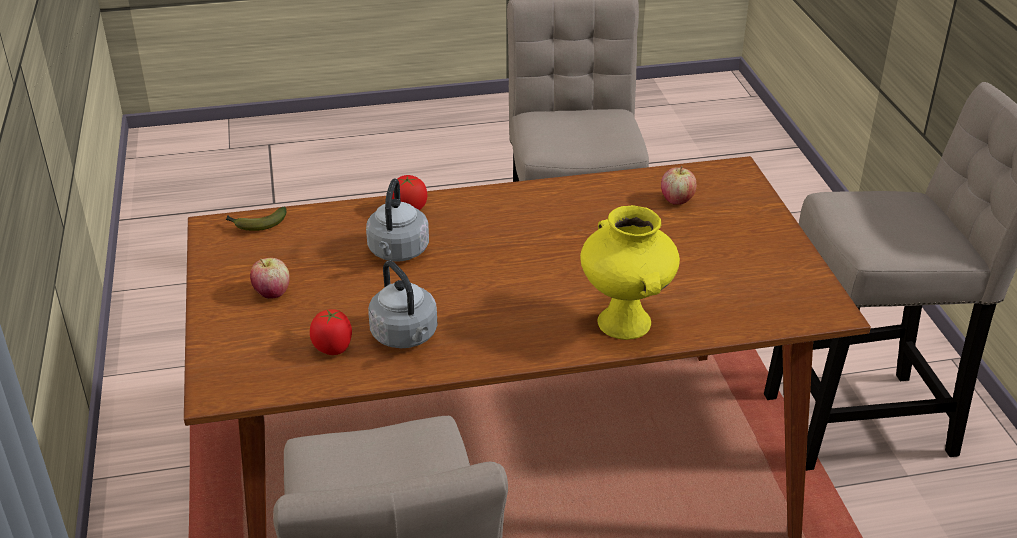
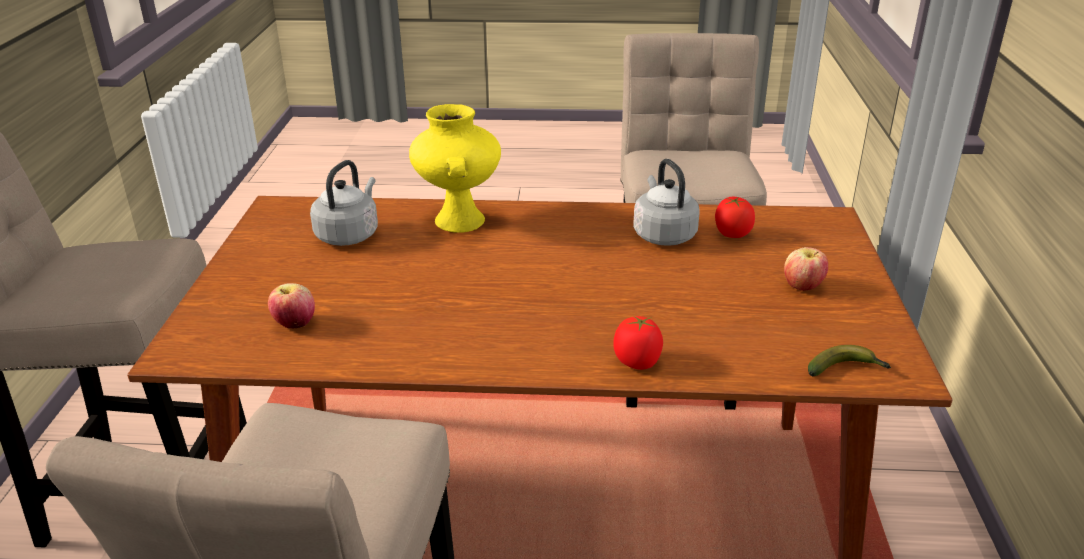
camera: 165 degrees left, 5 degrees down
(397, 252) = (661, 309): grey kettle -> grey kettle (349, 234)

